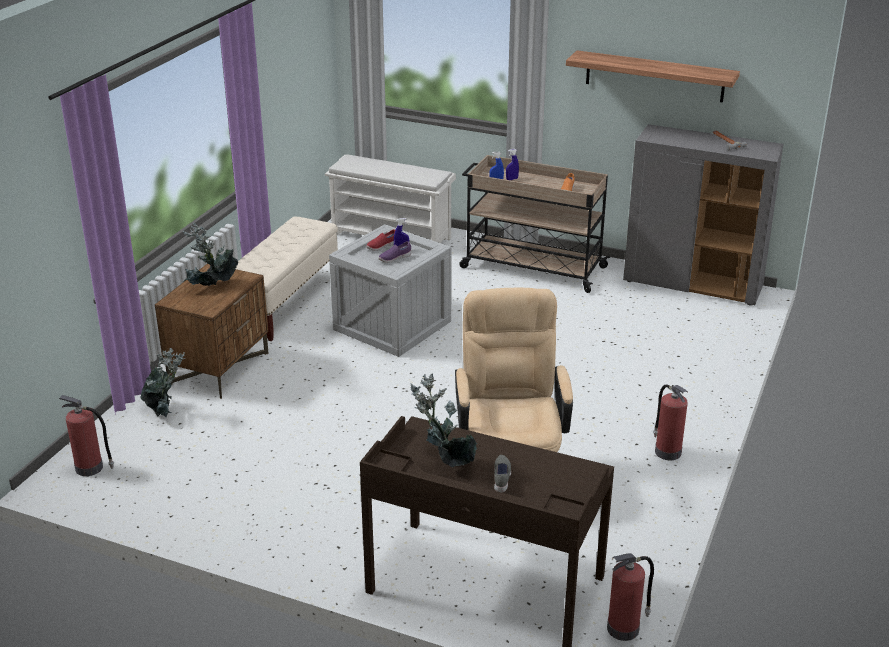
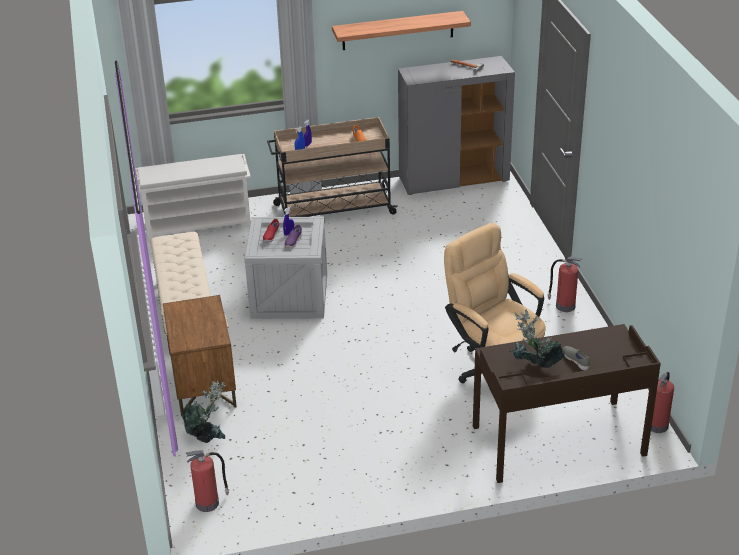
camera: 35 degrees left, 5 degrees up
(212, 288) = (196, 321): potted plant -> none

